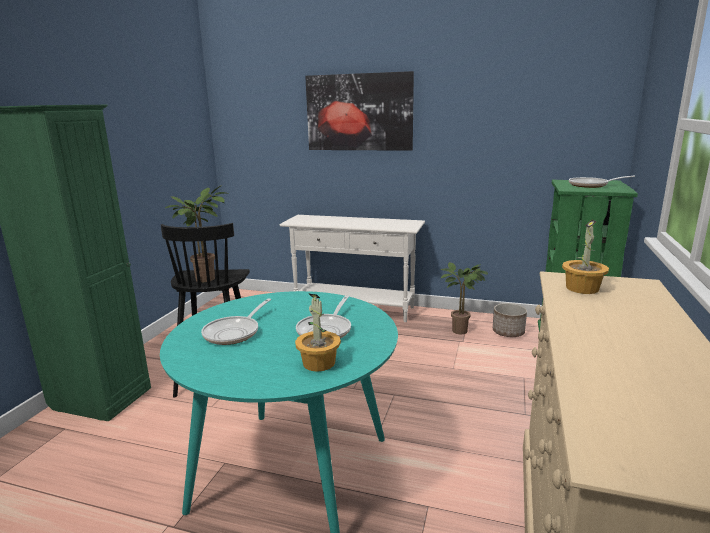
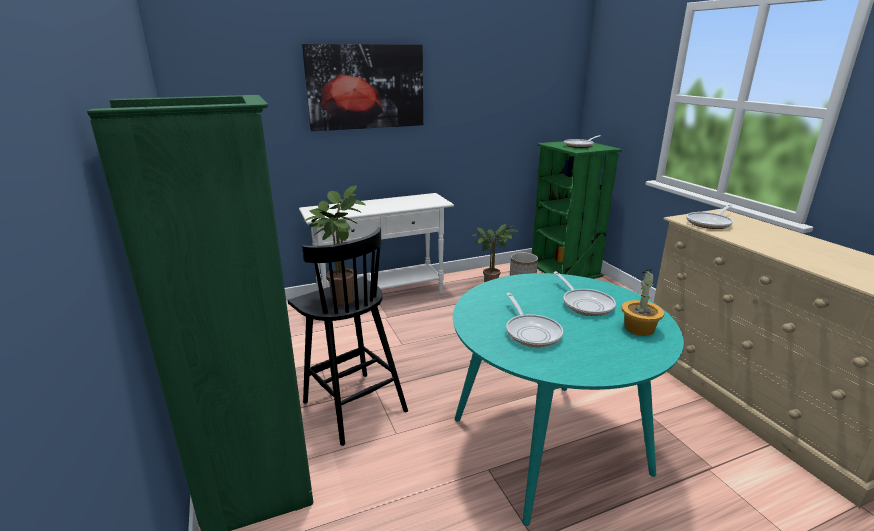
camera: 40 degrees left, 5 degrees up
(583, 288) = (710, 223): potted plant -> frying pan

